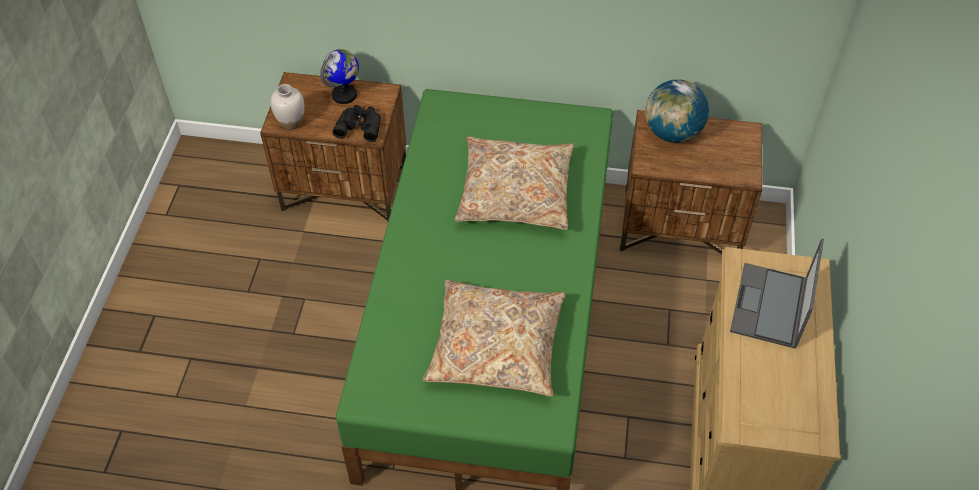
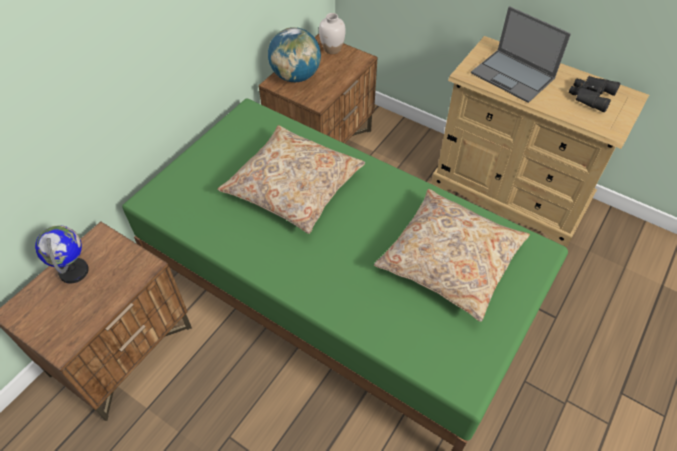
camera: 65 degrees left, 0 degrees up
(291, 122) = (71, 333): white vase -> white vase (332, 49)
(359, 125) = (126, 272): black binoculars -> black binoculars (590, 96)

